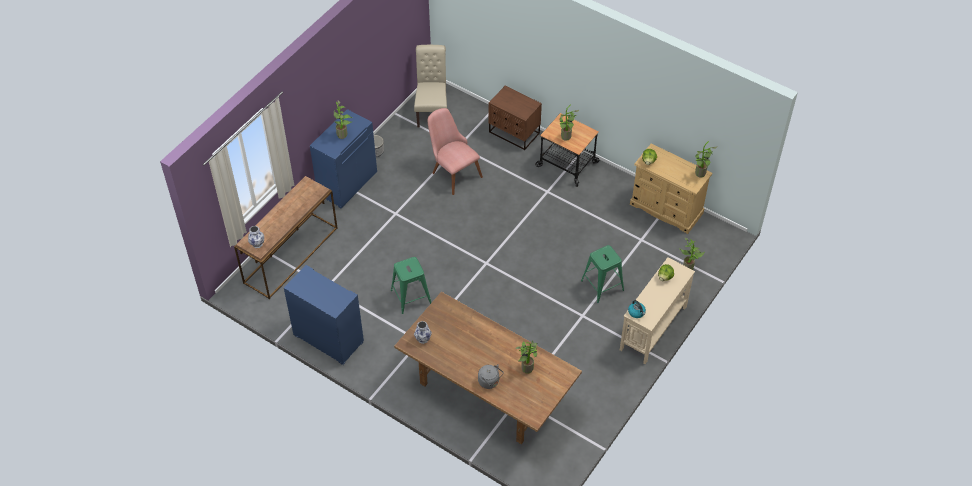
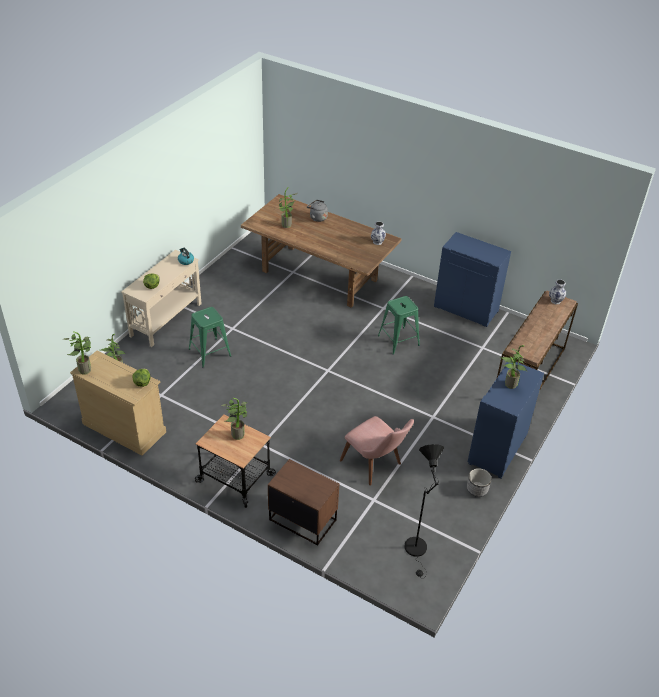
camera: 175 degrees right, 10 degrees down
(432, 111) = (417, 551): beige chair -> black floor lamp

